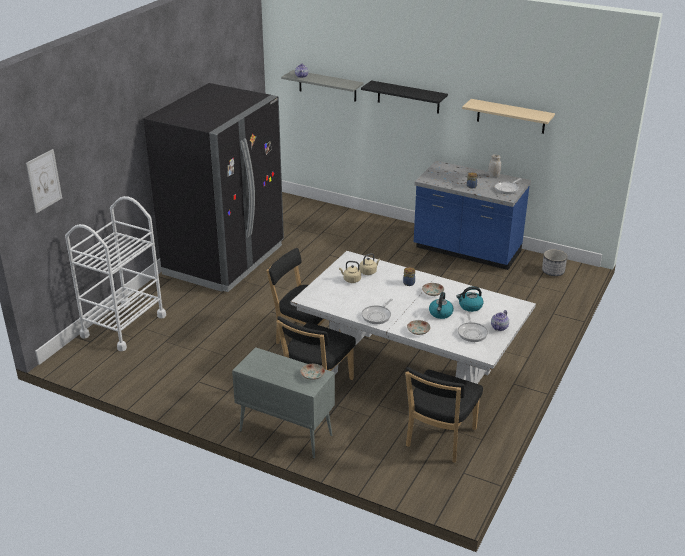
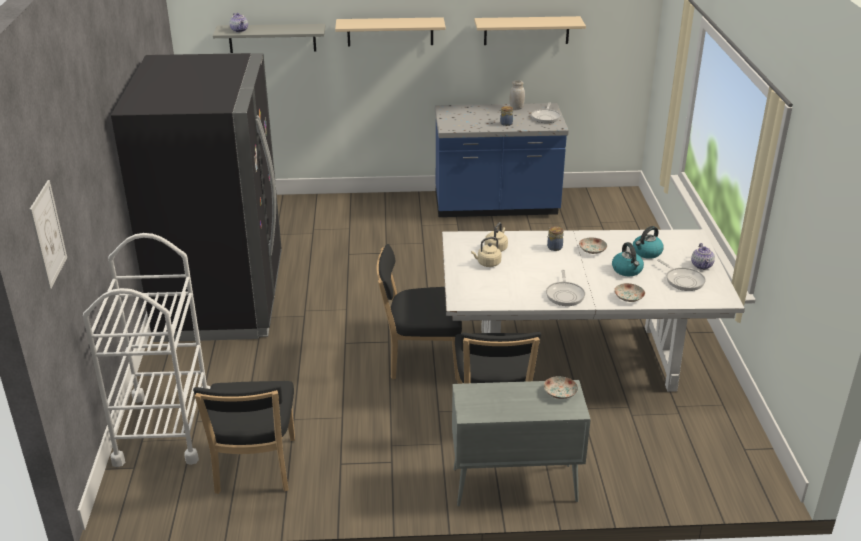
camera: 30 degrees left, 0 degrees up
(408, 97) = (390, 31): black shelf -> beige shelf
(439, 440) = (683, 422): black chair -> black chair (254, 469)
(553, 272) = (603, 203): planter -> none

